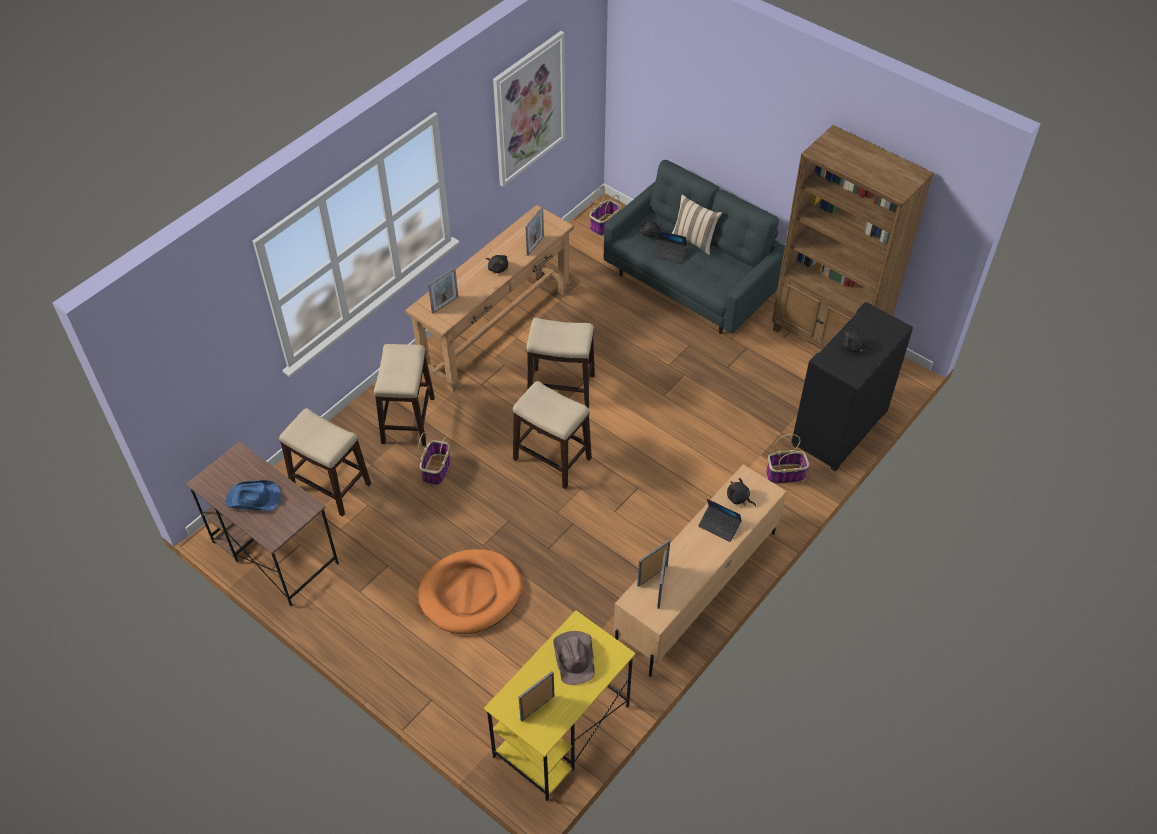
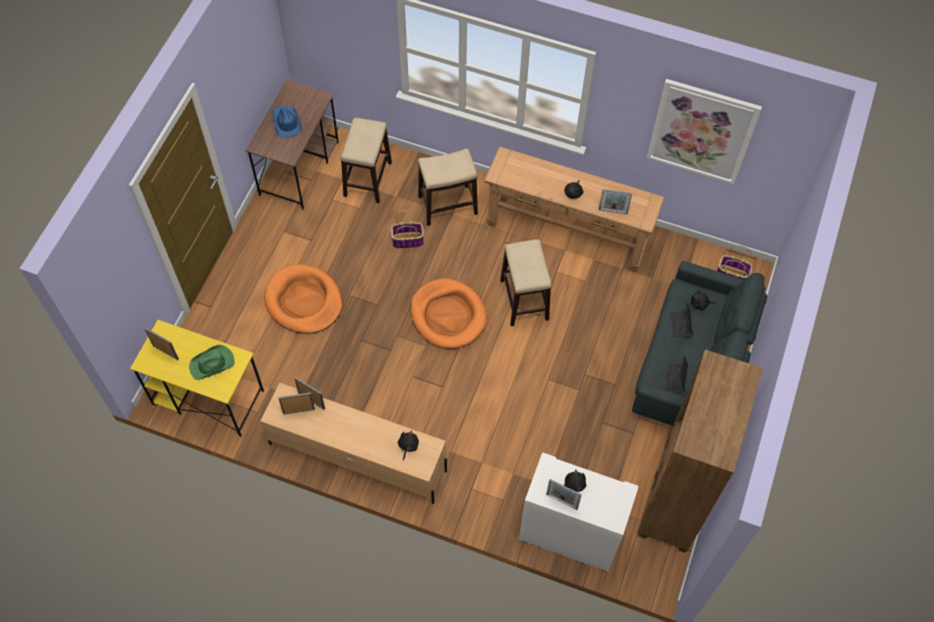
camera: 70 degrees right, 10 degrees up
(445, 305) = (516, 170): picture frame -> picture frame (561, 501)
(551, 458) = (448, 315): stool -> orange dog bed
(575, 657) = (212, 364): brown hat -> green hat
(694, 240) = (708, 341): beige pillow -> none
(719, 526) = (375, 438): laptop -> laptop (675, 378)
(785, 474) = (499, 499): basket -> none
(840, 428) = (569, 534): black cabinet -> white cabinet

